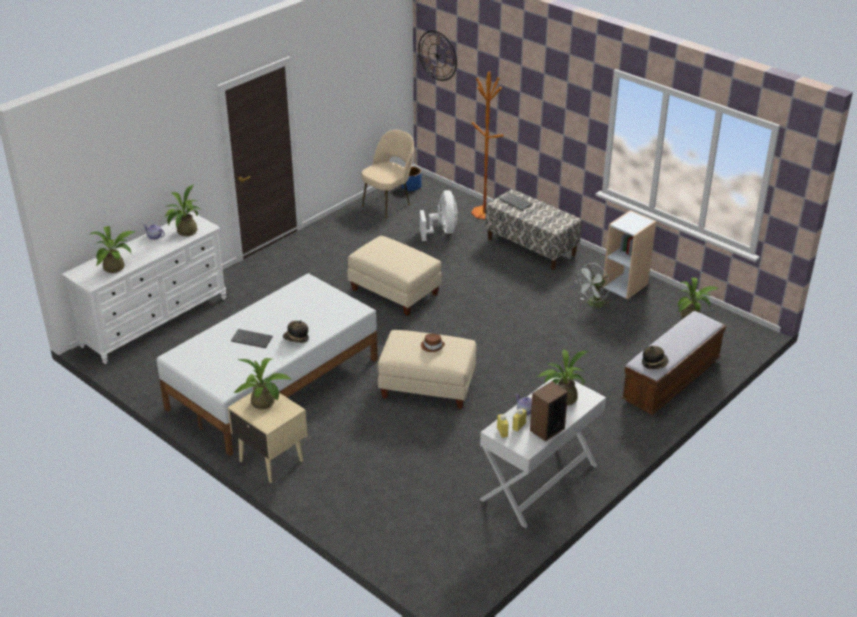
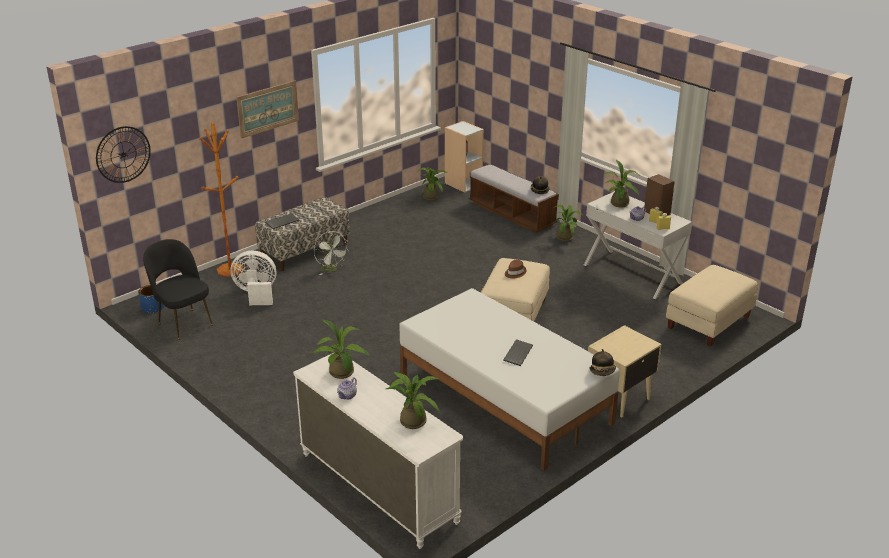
camera: 85 degrees left, 5 degrees down
(265, 404) = (618, 345): potted plant -> potted plant (565, 237)
(296, 339) = (518, 328): hat -> hat (602, 372)
(389, 204) = (183, 322): beige chair -> black chair
(395, 291) = (359, 325): beige ottoman -> beige ottoman (708, 321)
(560, 98) = (268, 108): none -> picture
(593, 304) = (406, 232): white fan -> white fan (332, 270)
(625, 285) = (381, 216): bookcase -> bookcase (463, 184)

